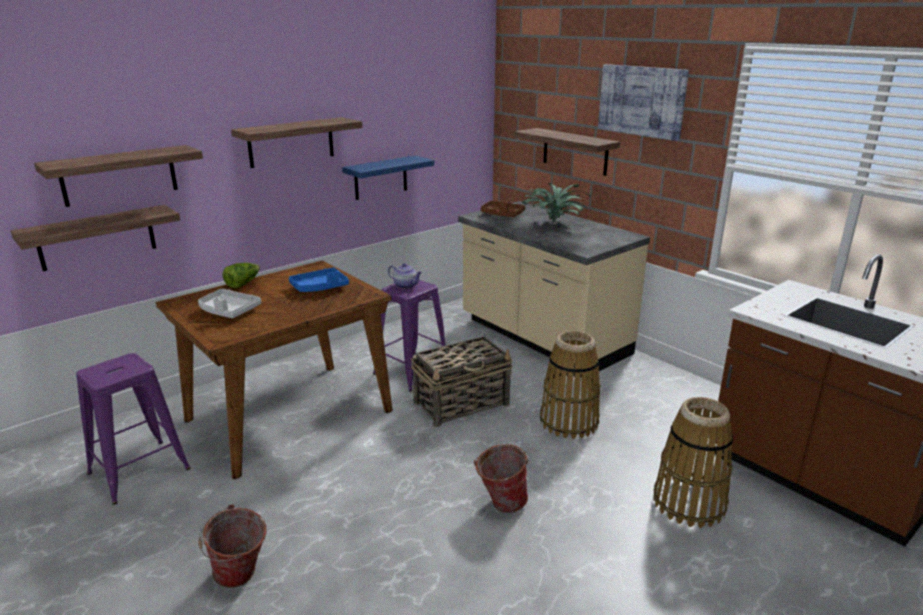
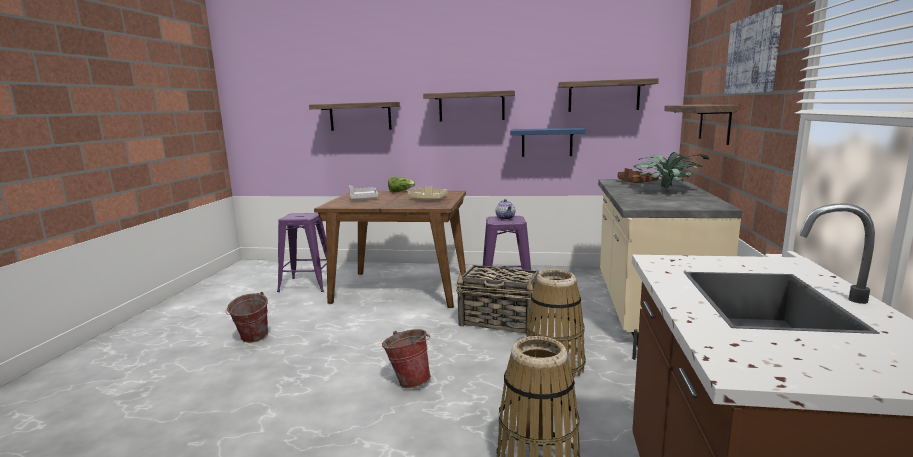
camera: 50 degrees right, 10 degrees down
(97, 238) = (345, 151): shelf -> shelf (603, 96)
(320, 287) = (427, 199): blue tray -> beige tray

